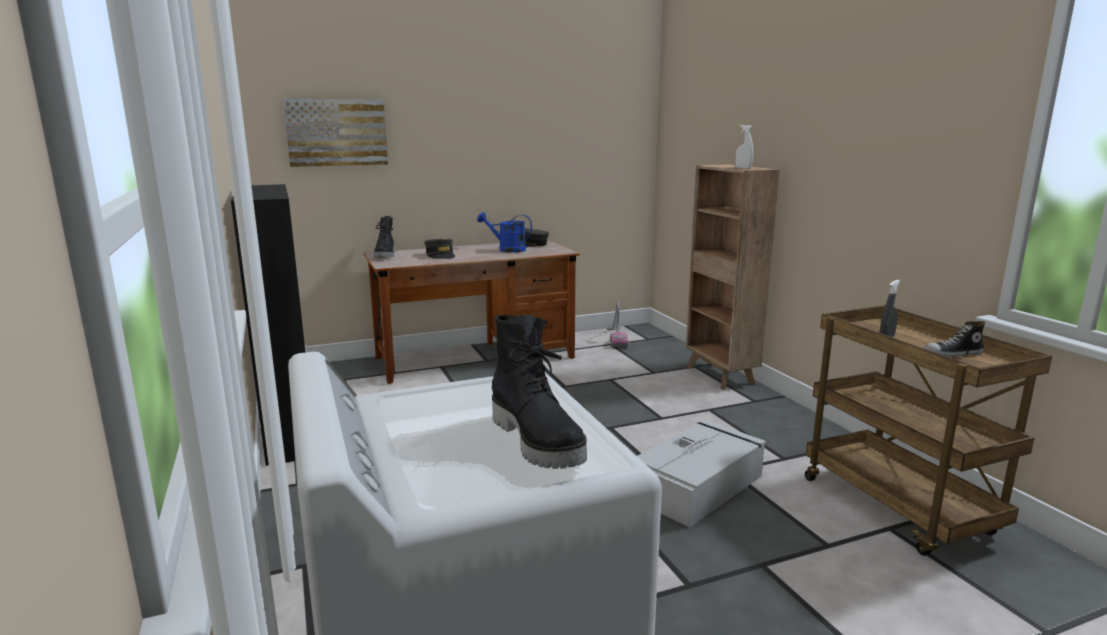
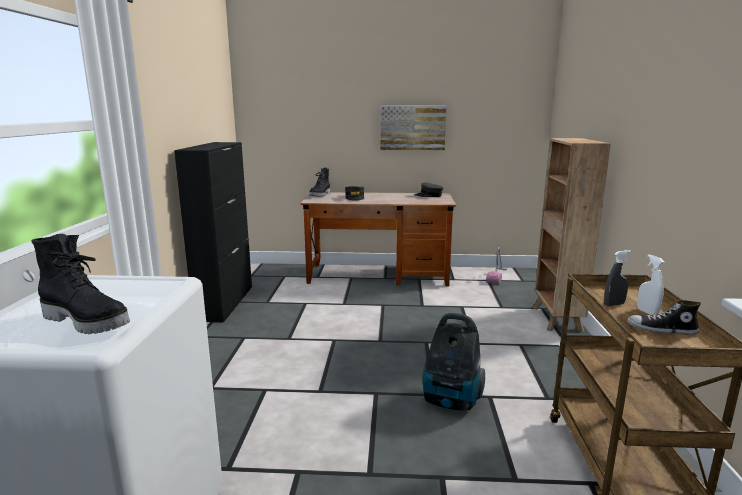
camera: 25 degrees right, 0 degrees up
(336, 132) = (298, 109): picture -> picture (412, 127)
(507, 249) = (406, 198): blue watering can -> none
(539, 441) = (88, 321): black boot -> black boot turned 60 degrees counterclockwise
(697, 485) = (451, 401): grey storage box -> vacuum cleaner
(743, 168) = (578, 141): white spray bottle -> white spray bottle (647, 312)

